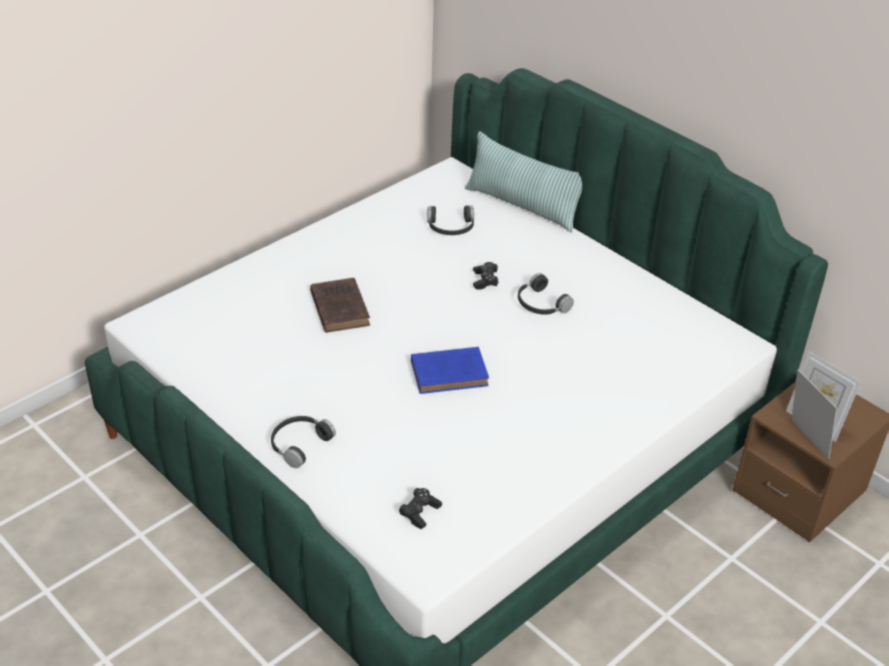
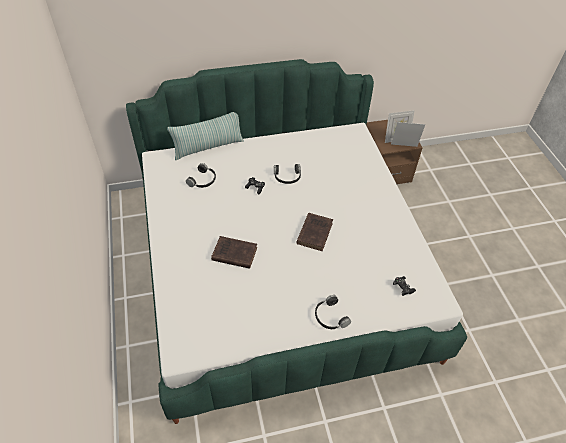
camera: 60 degrees left, 10 degrees up
(451, 373) = (315, 232): blue book -> brown book

